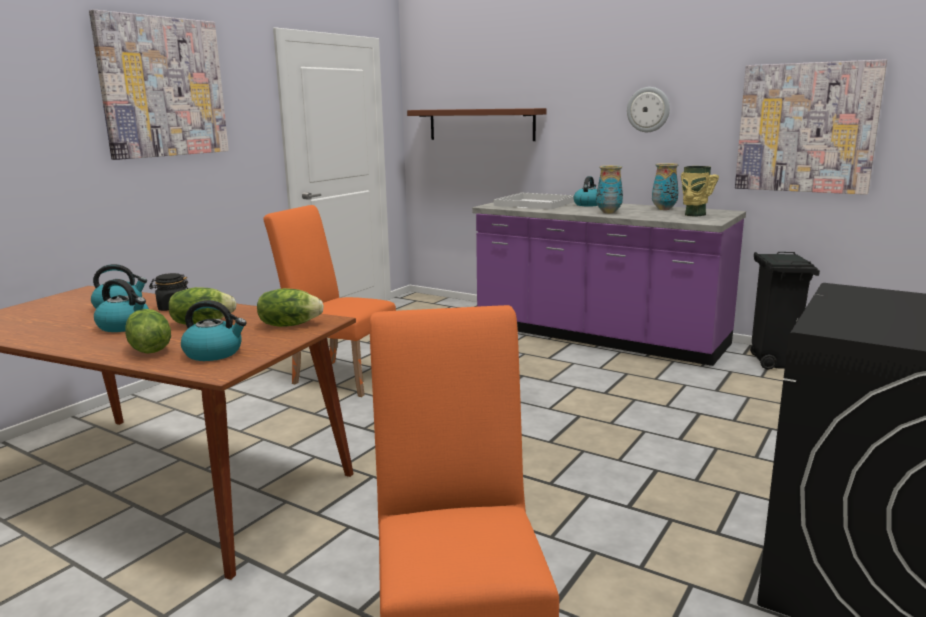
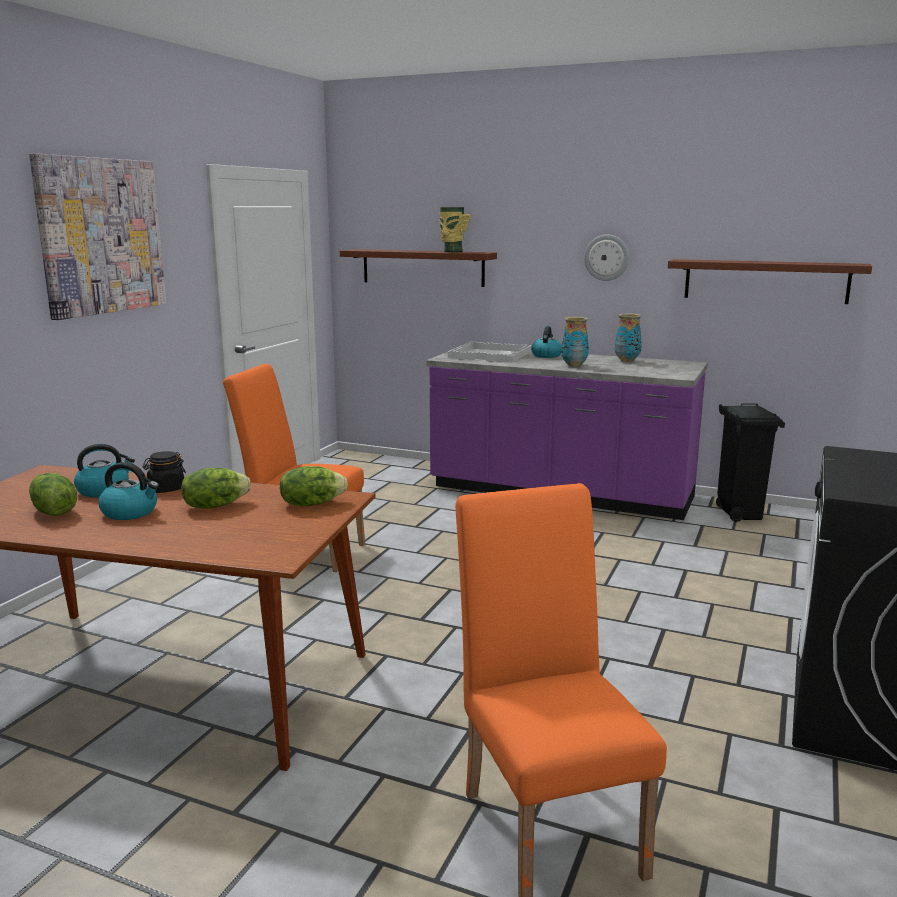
camera: 10 degrees left, 0 degrees up
(148, 349) = (182, 538): lettuce -> lettuce (53, 512)
(214, 353) = (257, 539): kettle -> none
(693, 214) = (660, 367): vase -> vase (452, 252)
(806, 128) = (765, 281): picture -> brown shelf

